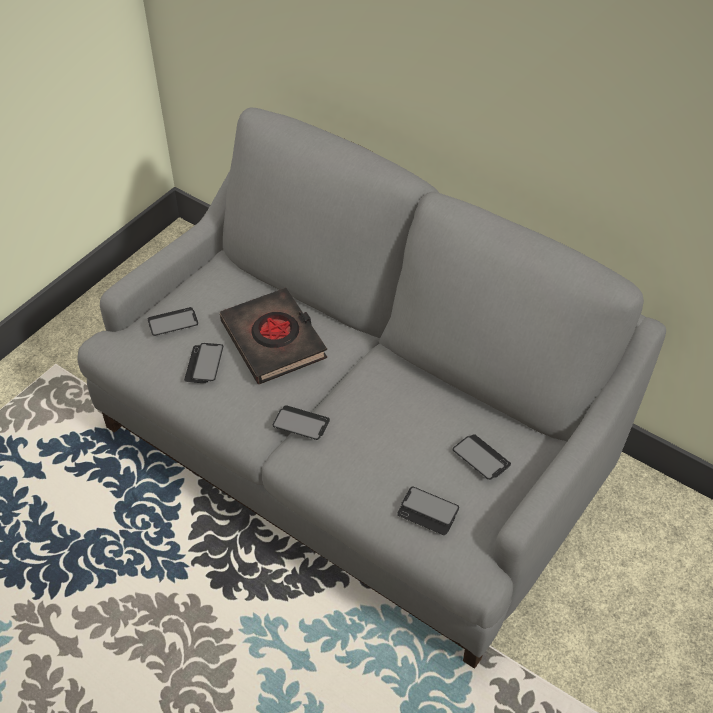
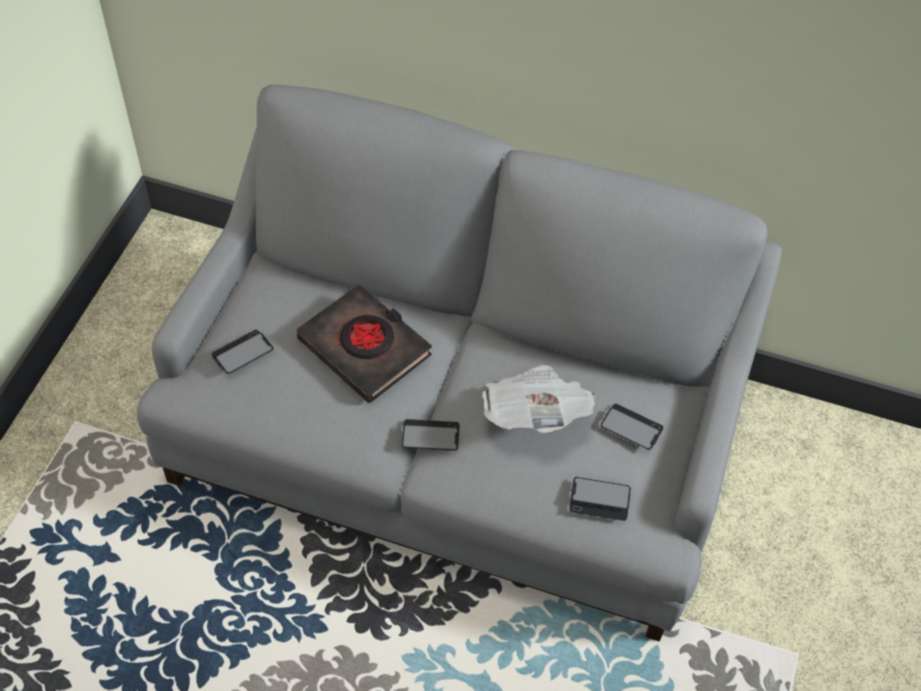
camera: 20 degrees left, 5 degrees up
(204, 364) = (298, 394): phone -> none
(398, 427) = (535, 415): none -> newspaper

